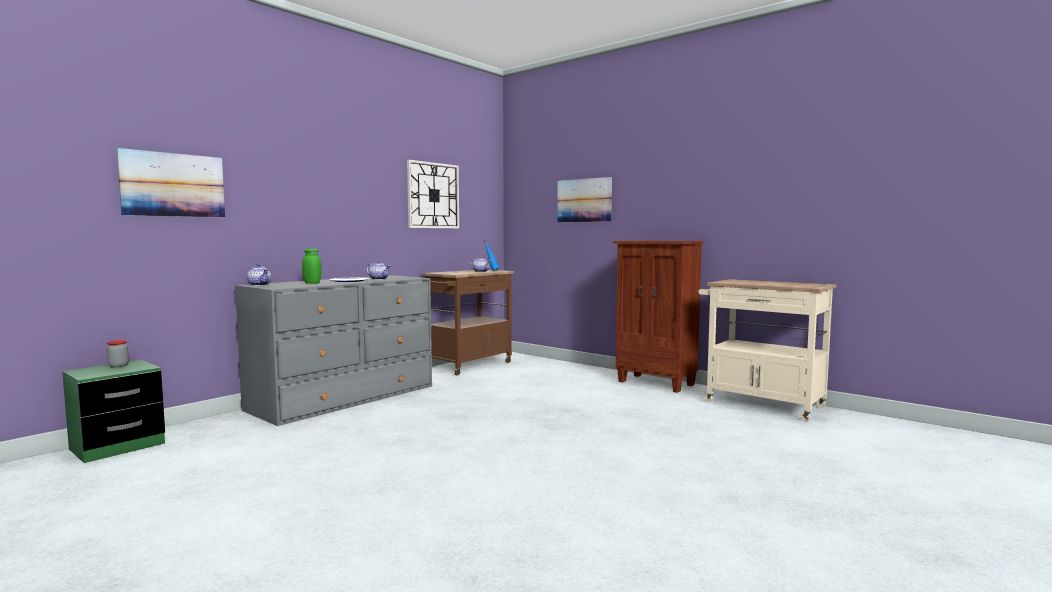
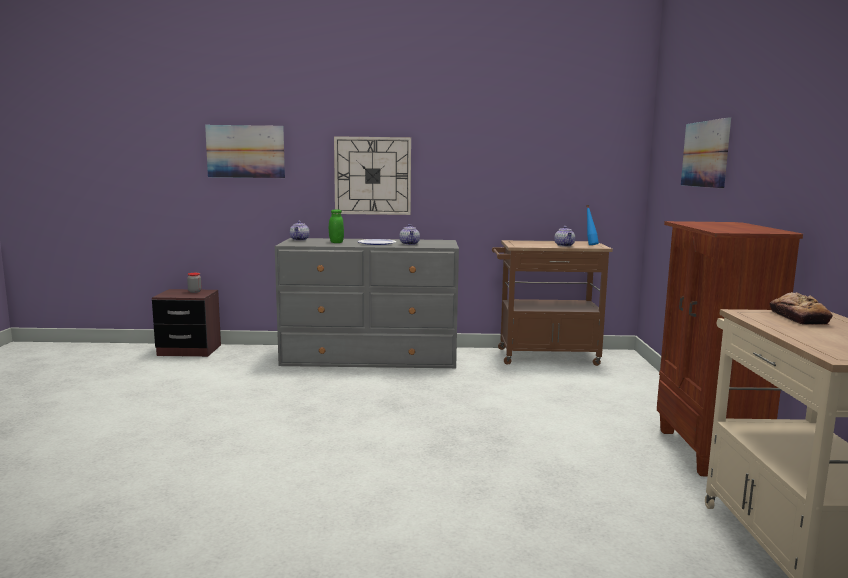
camera: 50 degrees right, 5 degrees up
(117, 447) = (189, 350): green nightstand -> brown nightstand
(433, 195) = (525, 149): wall clock -> wall clock (372, 176)
(739, 281) = (798, 318): none -> bread

